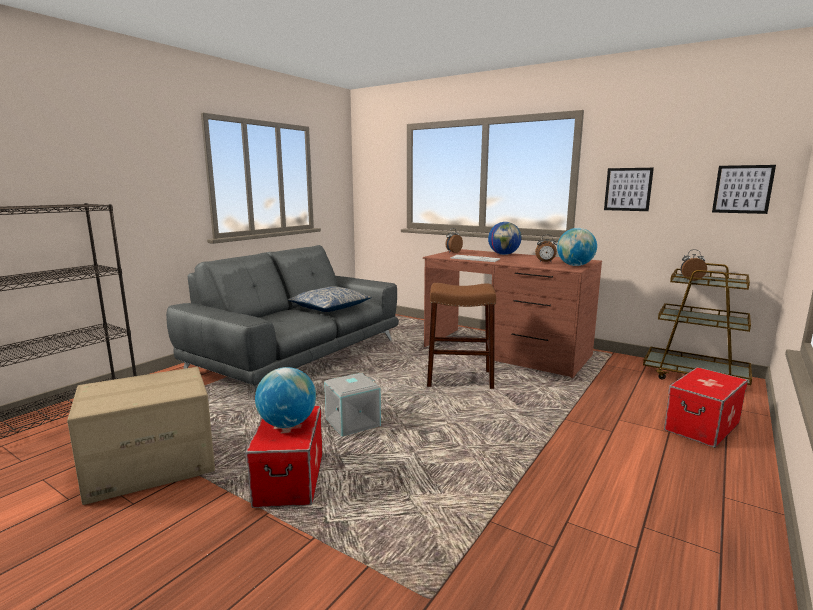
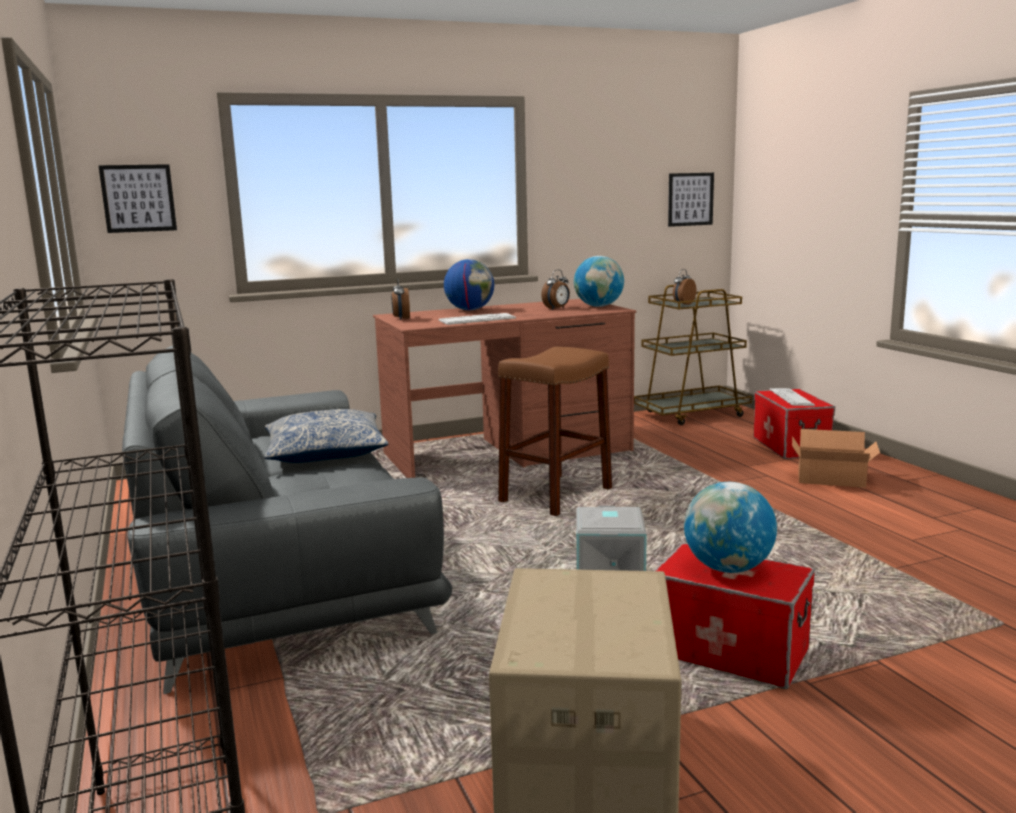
camera: 55 degrees left, 0 degrees up
(628, 189) = (585, 204): picture -> picture (138, 198)
(654, 459) = (833, 479): none -> cardboard box
(706, 381) = (791, 398): none -> keyboard

